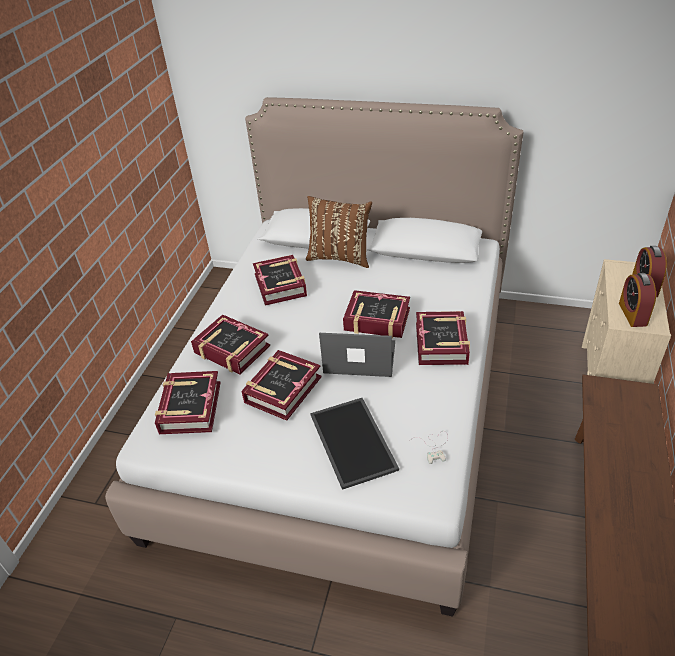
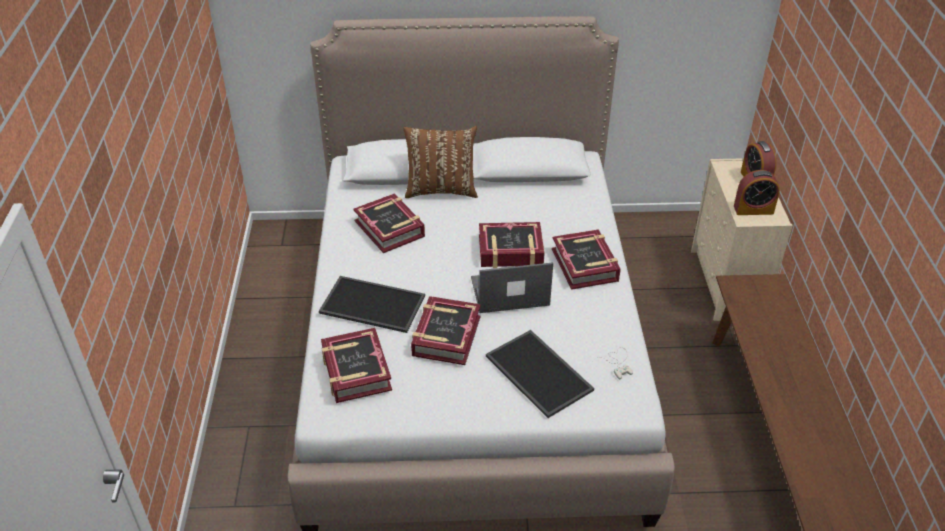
camera: 20 degrees left, 0 degrees up
(231, 350) = (371, 305): book -> tray
(632, 314) = (753, 209): alarm clock -> alarm clock turned 75 degrees counterclockwise

